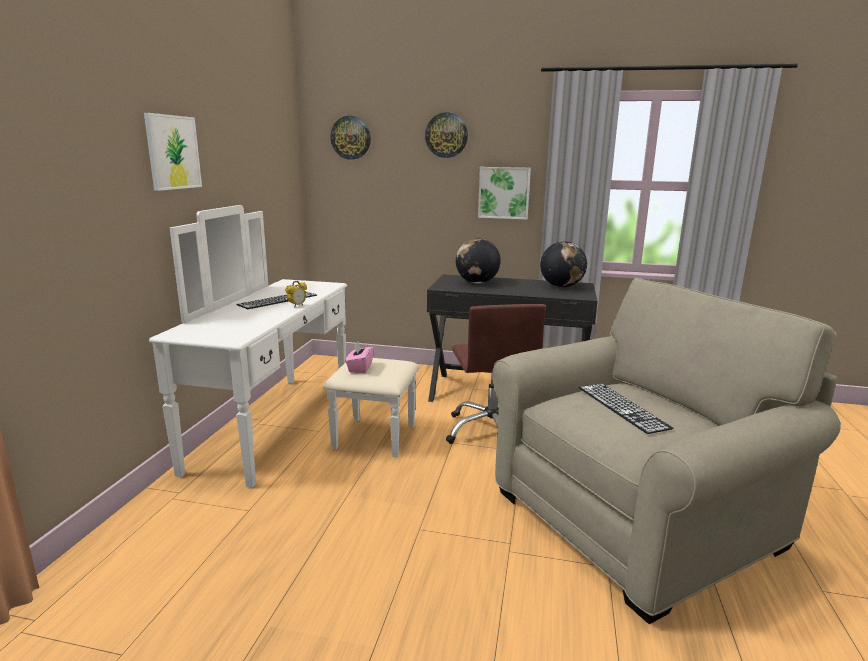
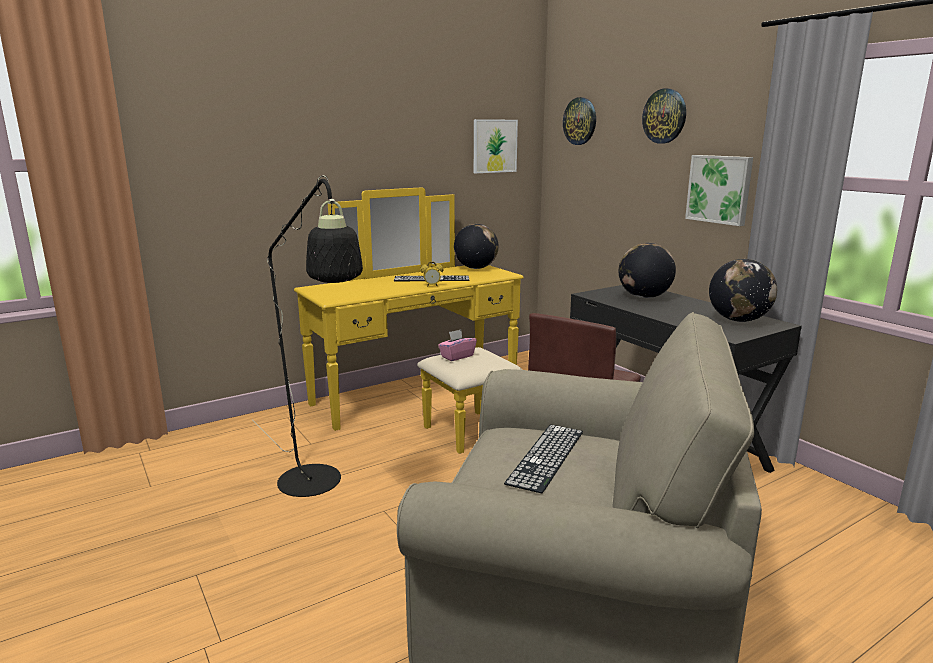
camera: 45 degrees right, 0 degrees up
(173, 152) = (348, 140): picture -> picture (494, 146)
(291, 284) = (476, 268): none -> globe
(297, 426) = (428, 401): white dresser -> yellow dresser
(328, 543) = (317, 487): none -> black floor lamp

